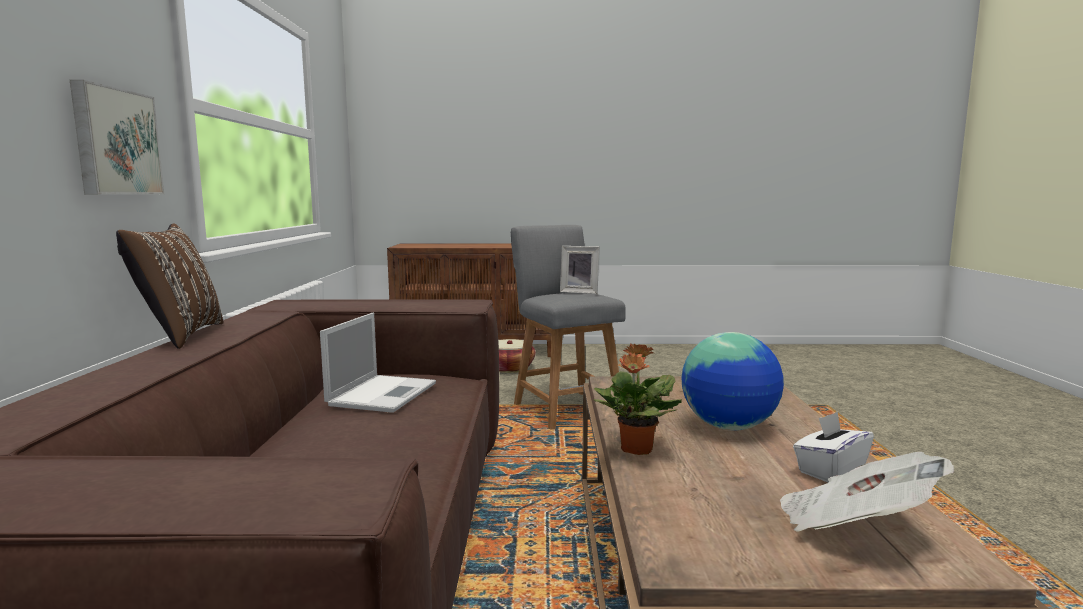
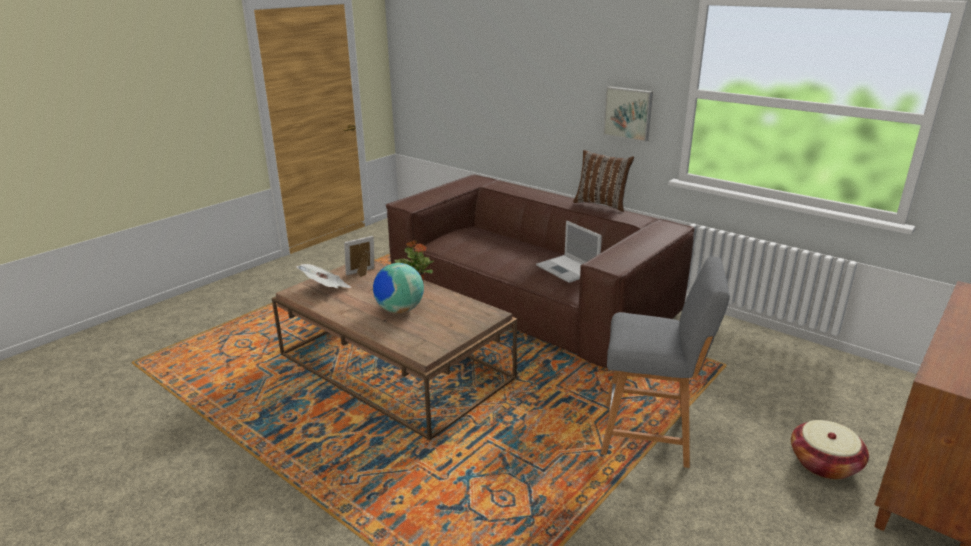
camera: 130 degrees right, 15 degrees up
(580, 292) = (654, 336): picture frame -> picture frame (362, 273)
(830, 470) = (344, 305): white tissue box -> none

